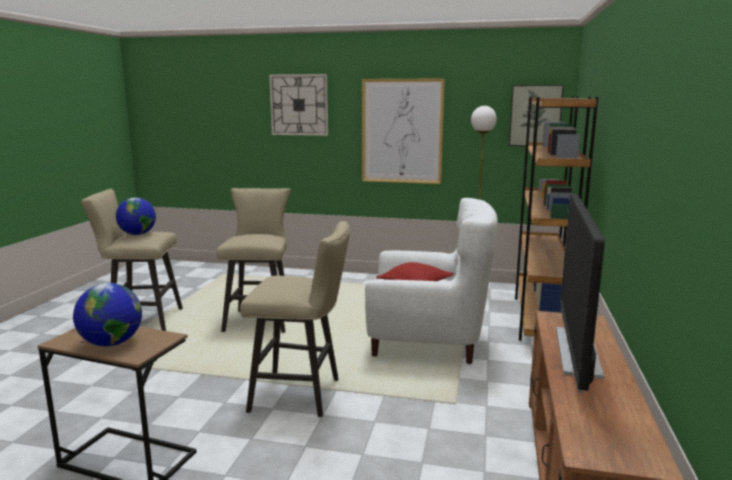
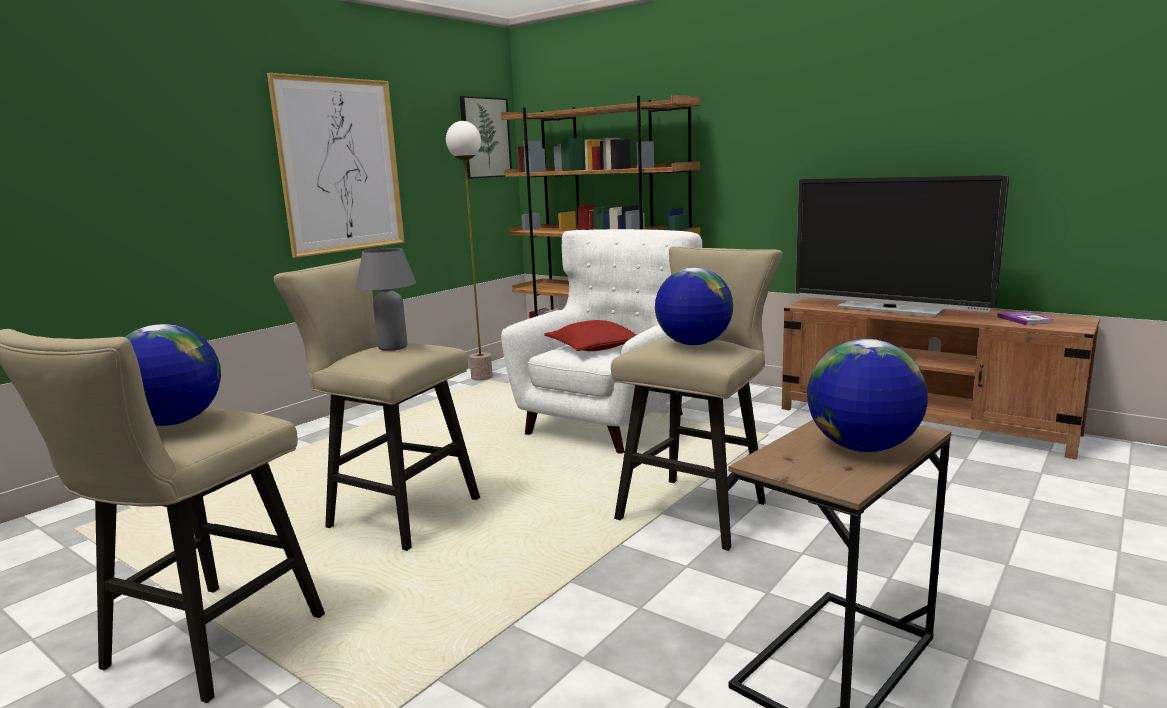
camera: 65 degrees left, 0 degrees up
(256, 236) = (393, 347): none -> grey table lamp
(281, 283) = (693, 344): none -> globe
(299, 105) = (147, 119): wall clock -> none
(603, 424) = (1025, 320): none -> book

